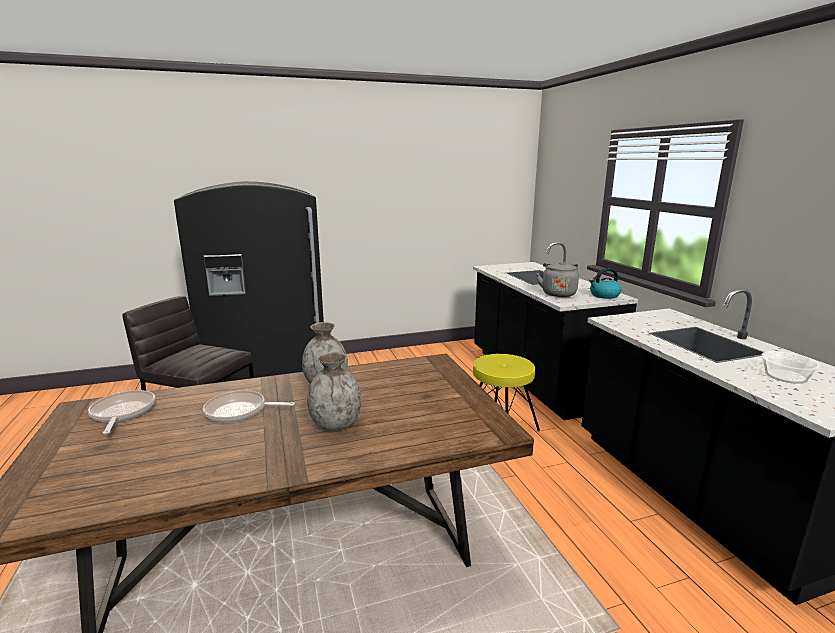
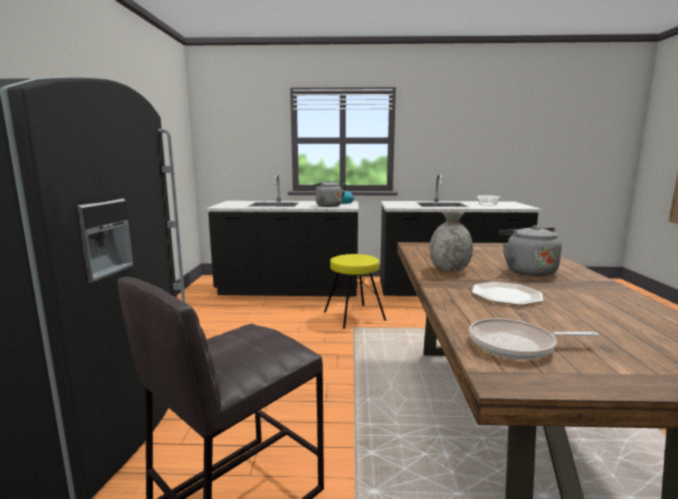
camera: 70 degrees left, 5 degrees down
(239, 411) = (506, 295): frying pan -> plate
(336, 425) = (527, 271): grey vase -> grey kettle

